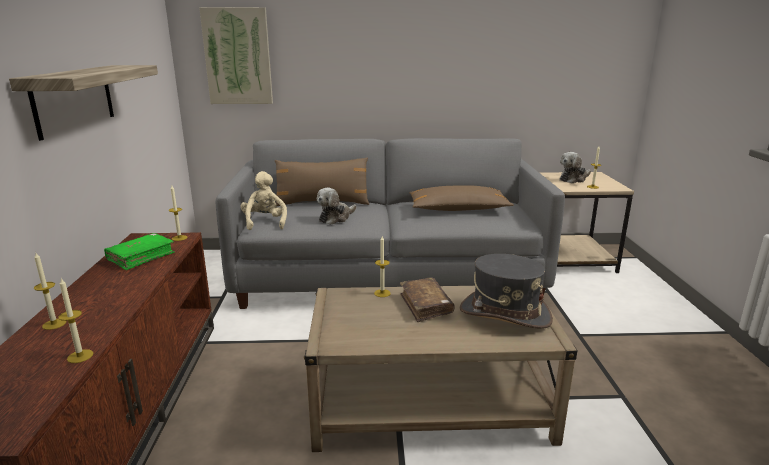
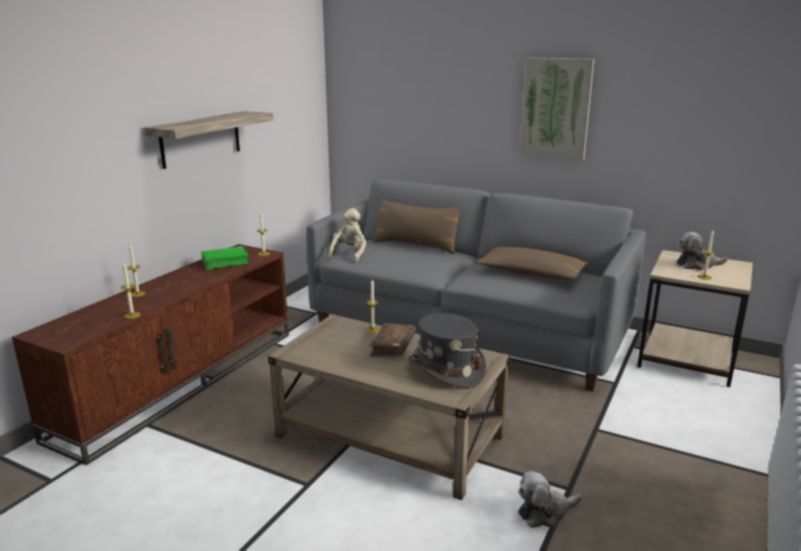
camera: 30 degrees right, 0 degrees up
(238, 56) = (375, 100): picture -> picture (556, 108)
(336, 218) = (408, 261): plush toy -> plush toy (545, 512)

